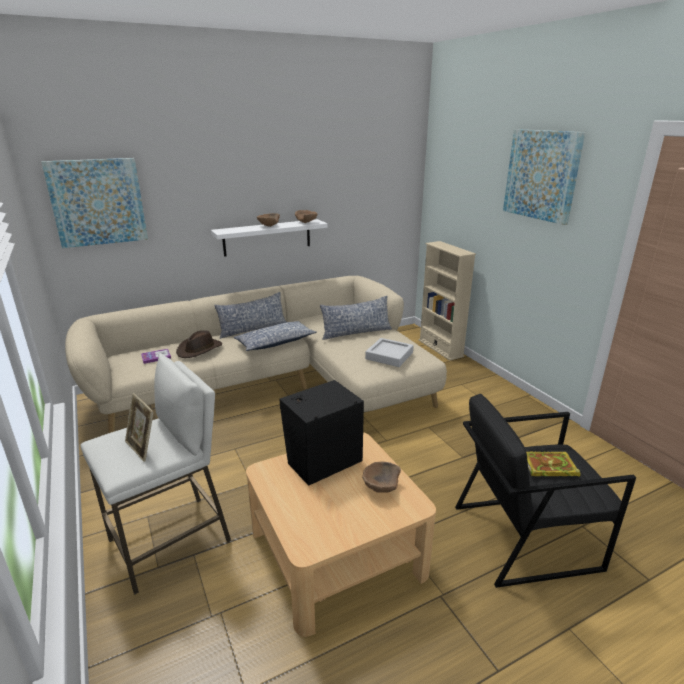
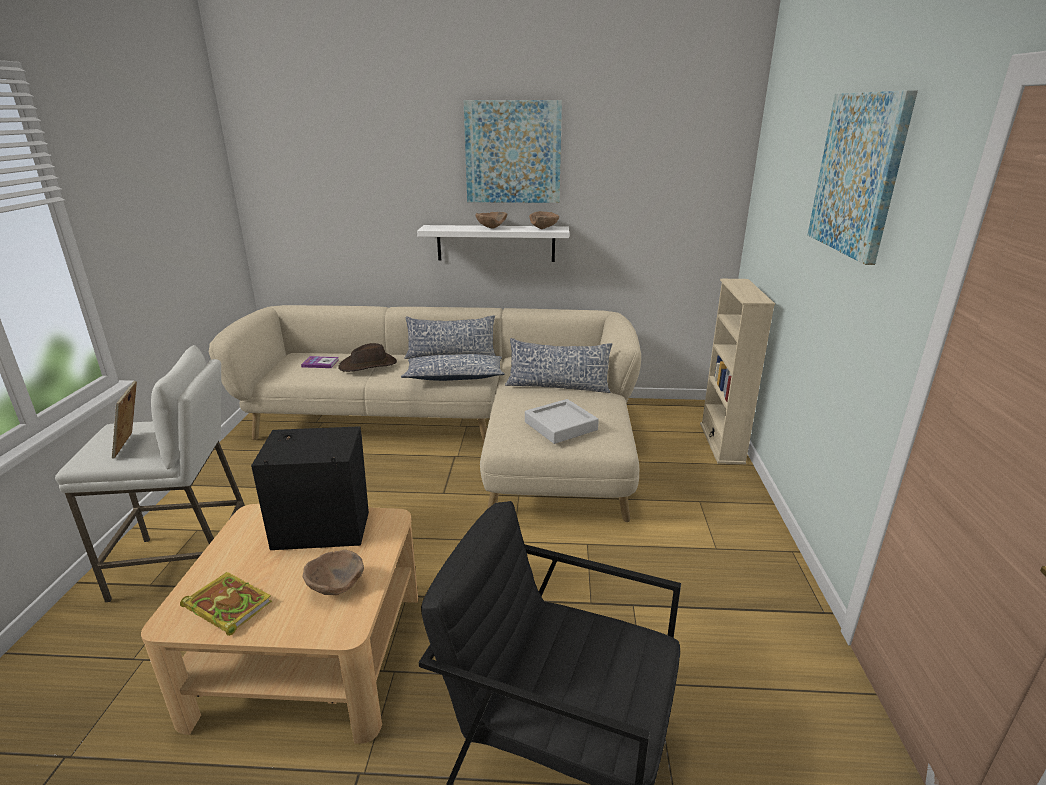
camera: 30 degrees right, 0 degrees up
(98, 202) = (300, 180): picture -> picture (513, 152)
(548, 467) = (583, 658): book -> book (226, 605)

